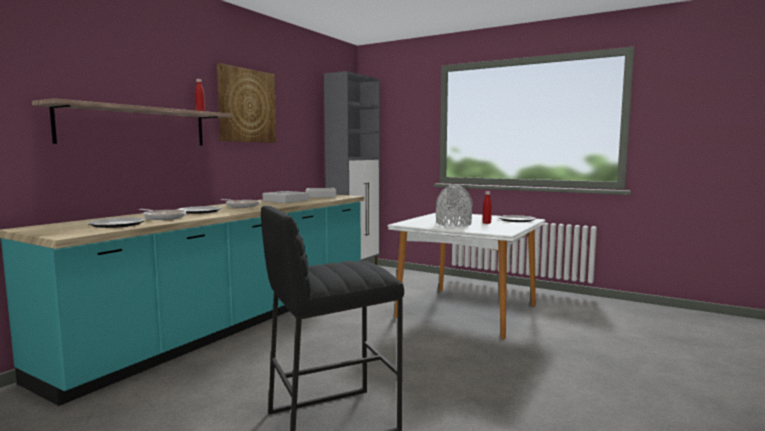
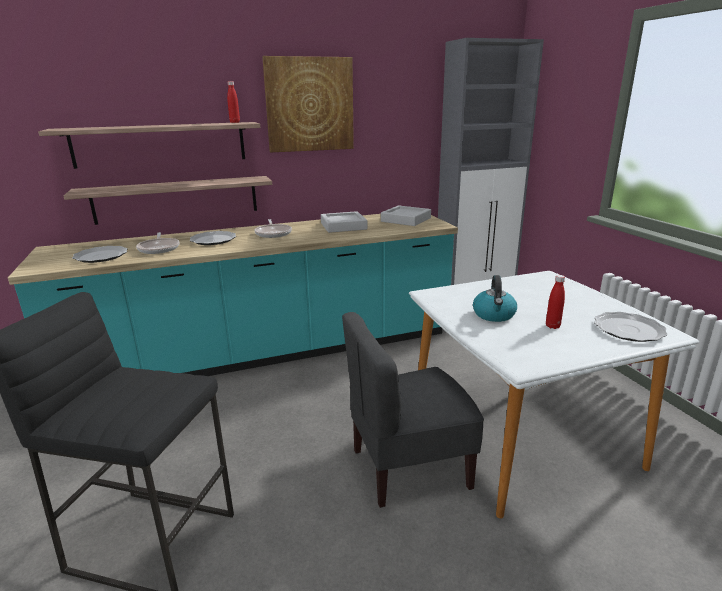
camera: 40 degrees right, 15 degrees up
(145, 180) = (176, 199): none -> shelf
(433, 339) = (409, 468): none -> grey chair
(453, 224) = (494, 315): grey vase -> kettle

